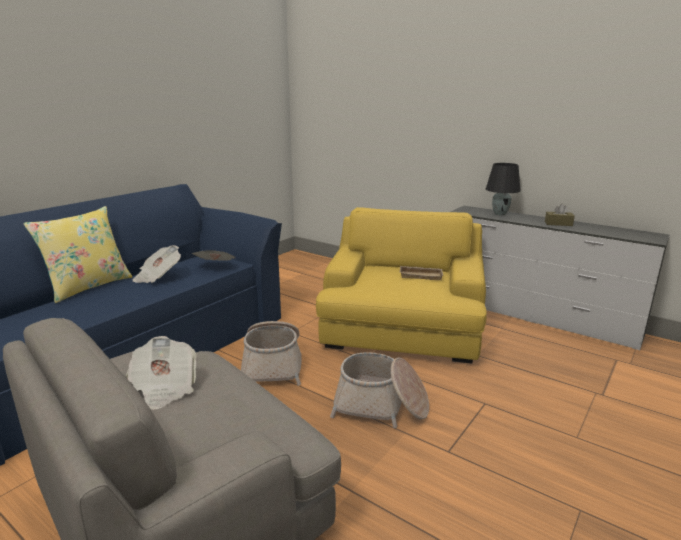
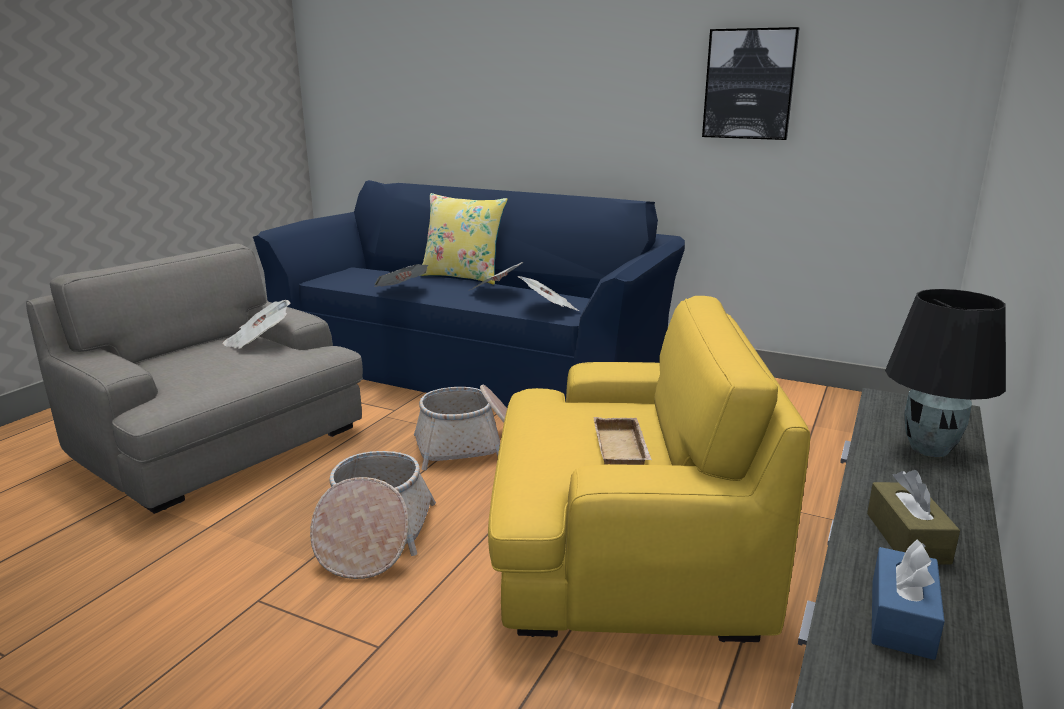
camera: 80 degrees right, 0 degrees up
(106, 309) = (401, 290): none -> newspaper
(200, 102) = (749, 84): none -> picture
(598, 229) = (901, 618): none -> blue tissue box

